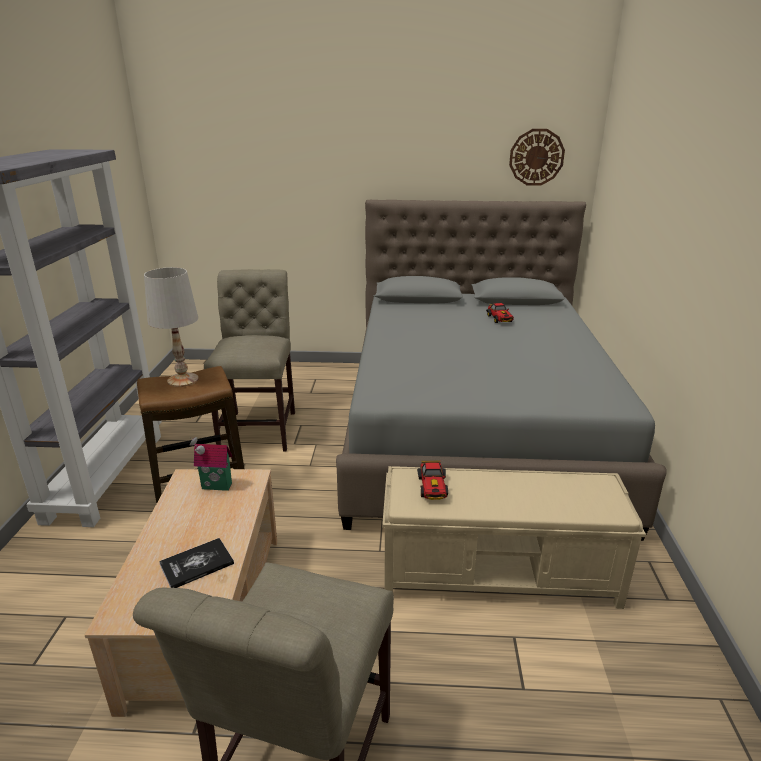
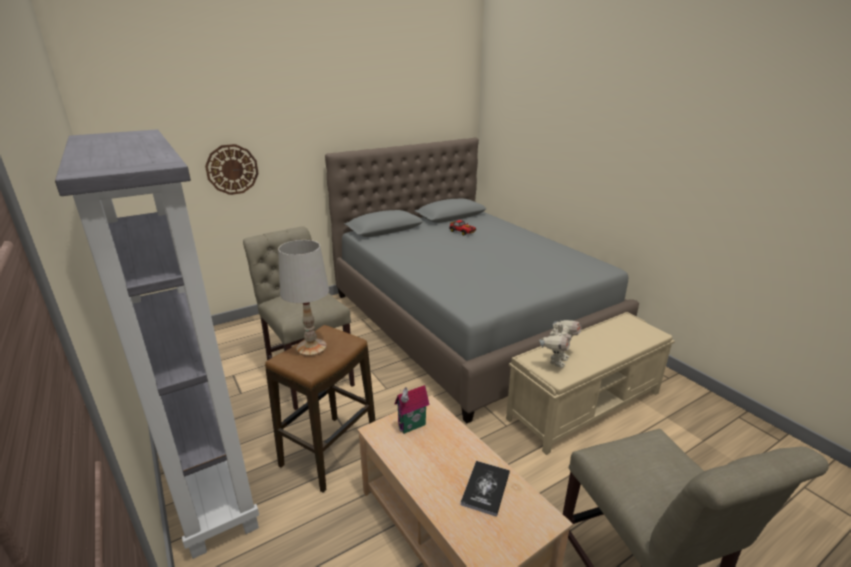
camera: 35 degrees left, 0 degrees up
(432, 488) = (557, 360): toy car -> toy robot
(536, 157) = (442, 107): wall clock -> wall clock (232, 169)

